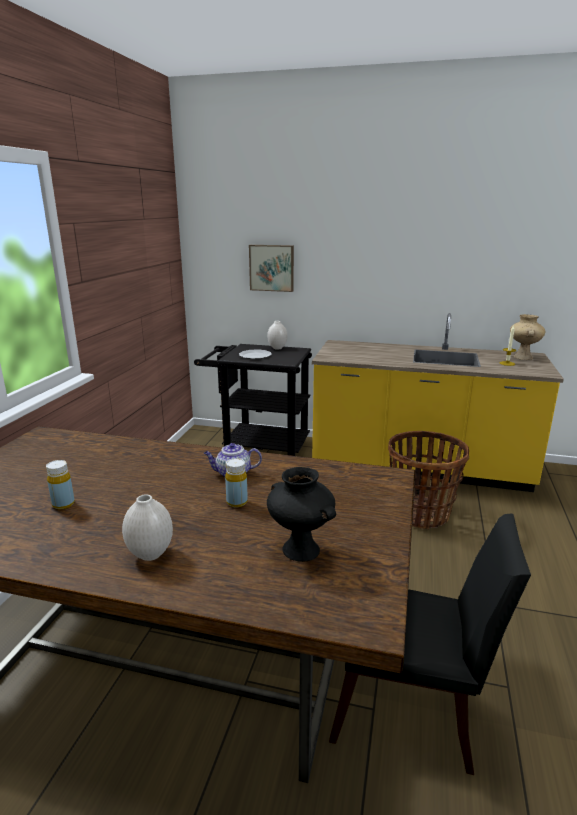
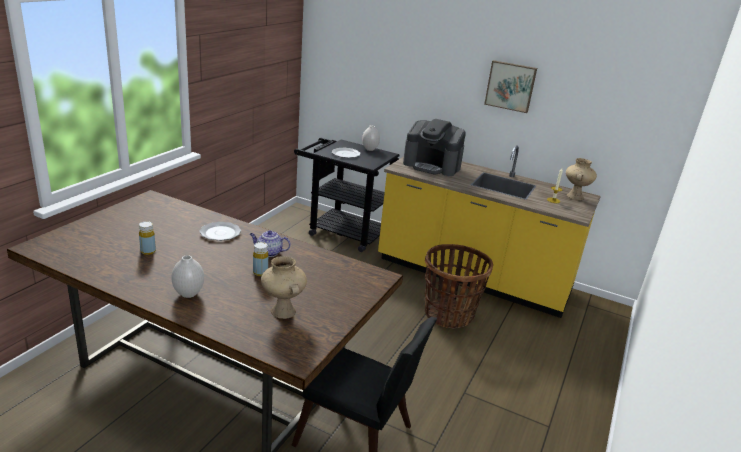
camera: 10 degrees right, 5 degrees up
(155, 461) = (220, 232): none -> plate
(272, 268) = (375, 77): picture -> picture (510, 86)
(299, 550) = (282, 311): black vase -> beige vase
(359, 351) = (432, 165): none -> coffee machine

